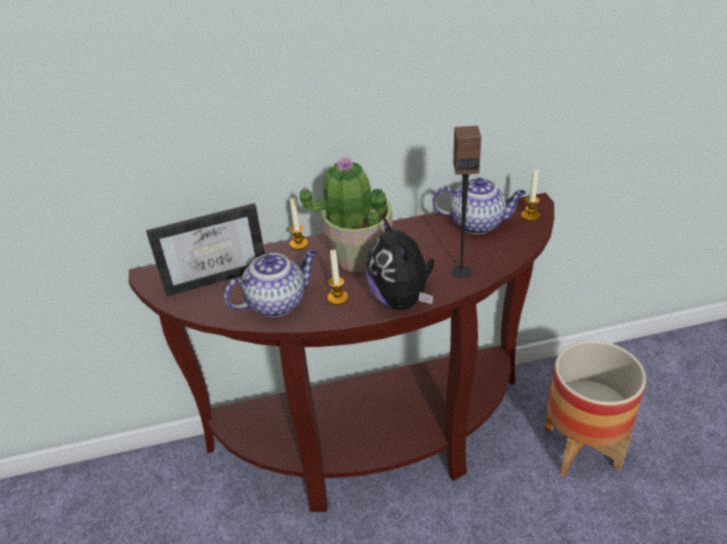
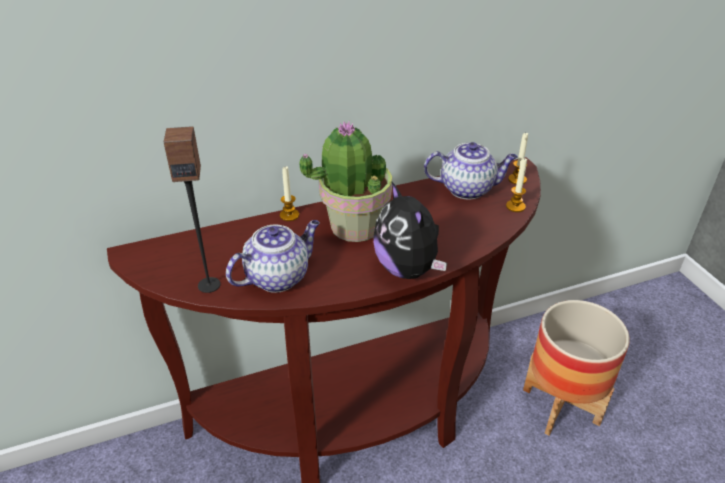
camera: 10 degrees left, 0 degrees up
(217, 274) = (207, 250): picture frame -> none
(338, 298) = (341, 269): candle -> candle (515, 206)
(461, 271) = (462, 237): speaker -> speaker (209, 284)

